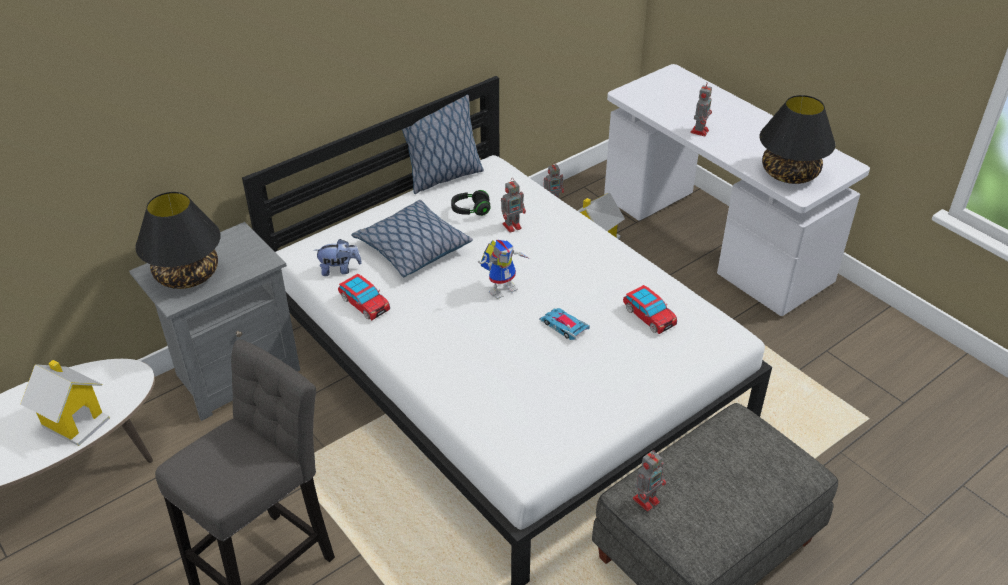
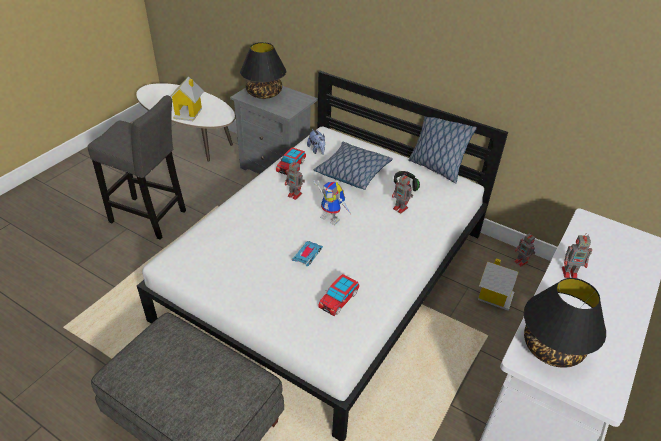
camera: 70 degrees right, 0 degrees up
(647, 499) = (159, 332): toy robot -> toy robot (295, 195)

